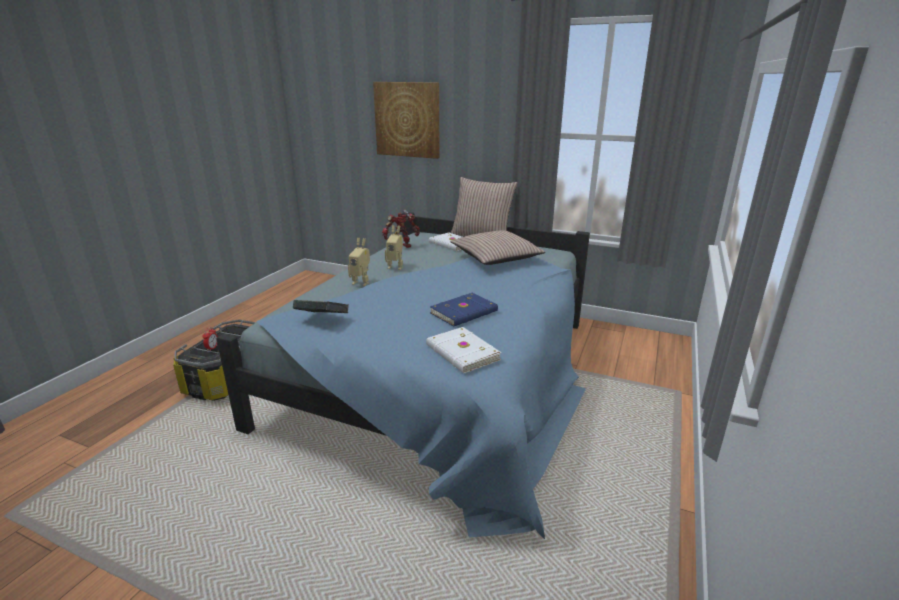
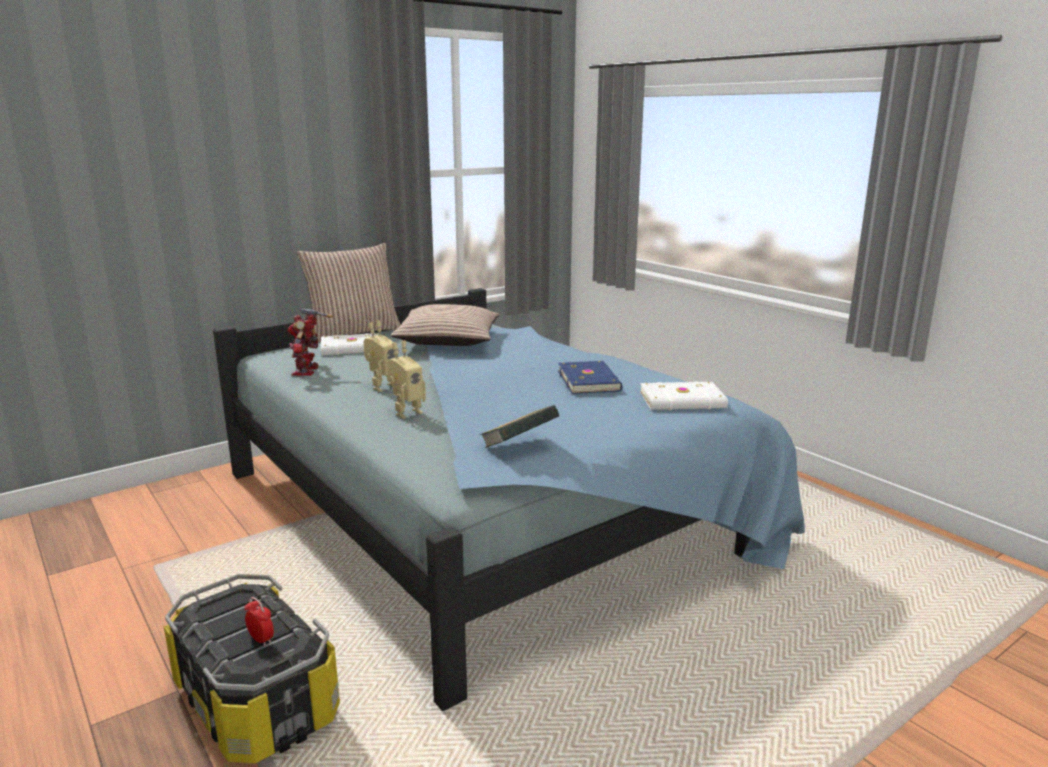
camera: 60 degrees left, 5 degrees down
(407, 120) = (175, 171): picture -> none

